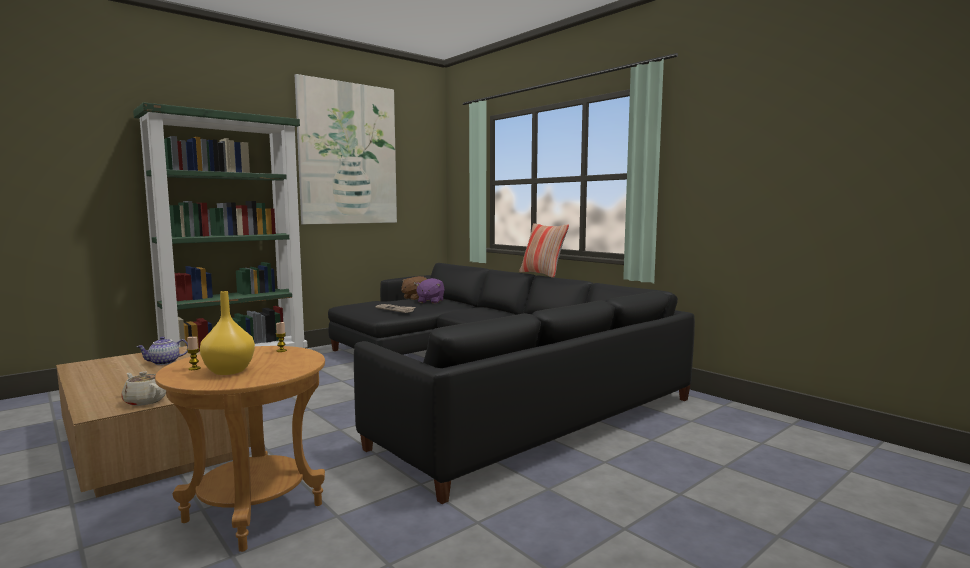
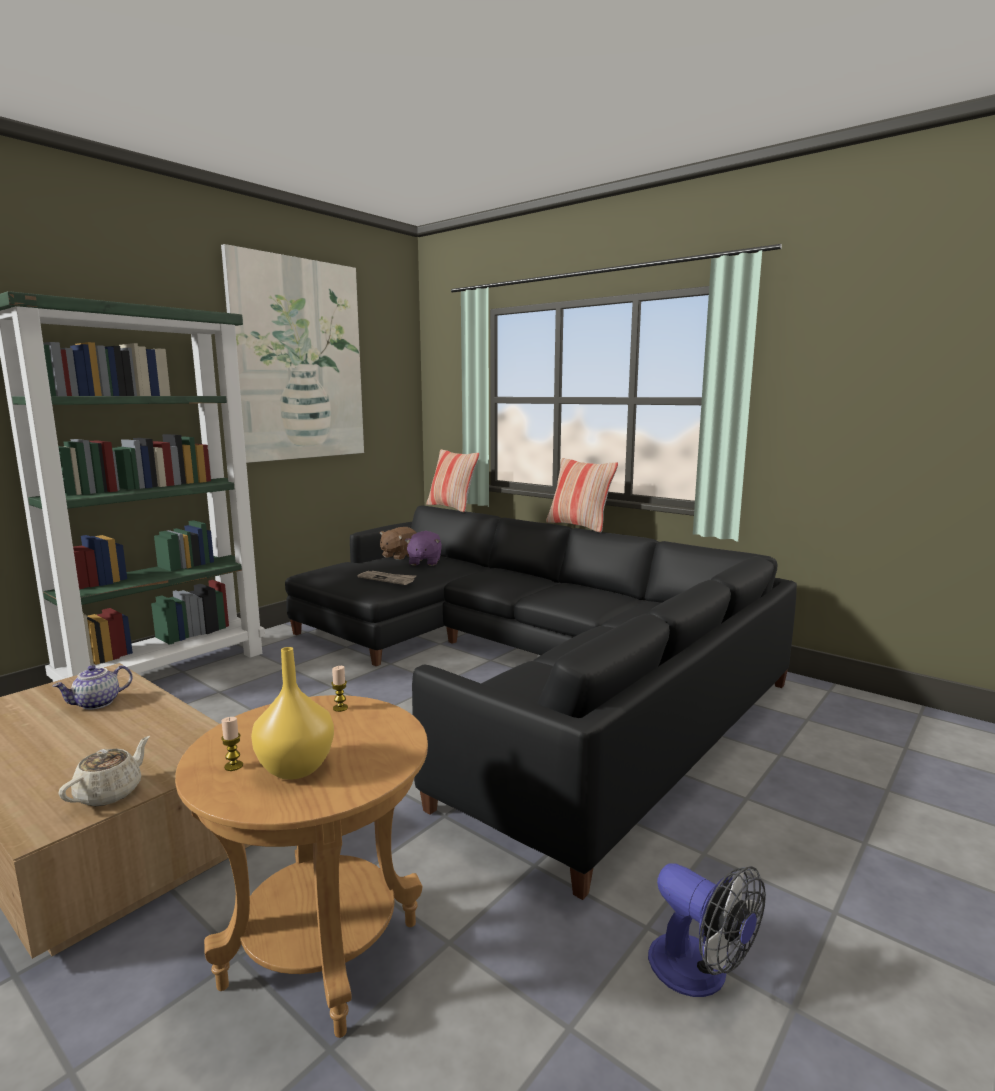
camera: 10 degrees left, 5 degrees up
(144, 401) = (110, 793): beige teapot -> beige teapot turned 90 degrees clockwise
(459, 264) = (452, 507): none -> pillow
(498, 548) = (700, 973): none -> fan

